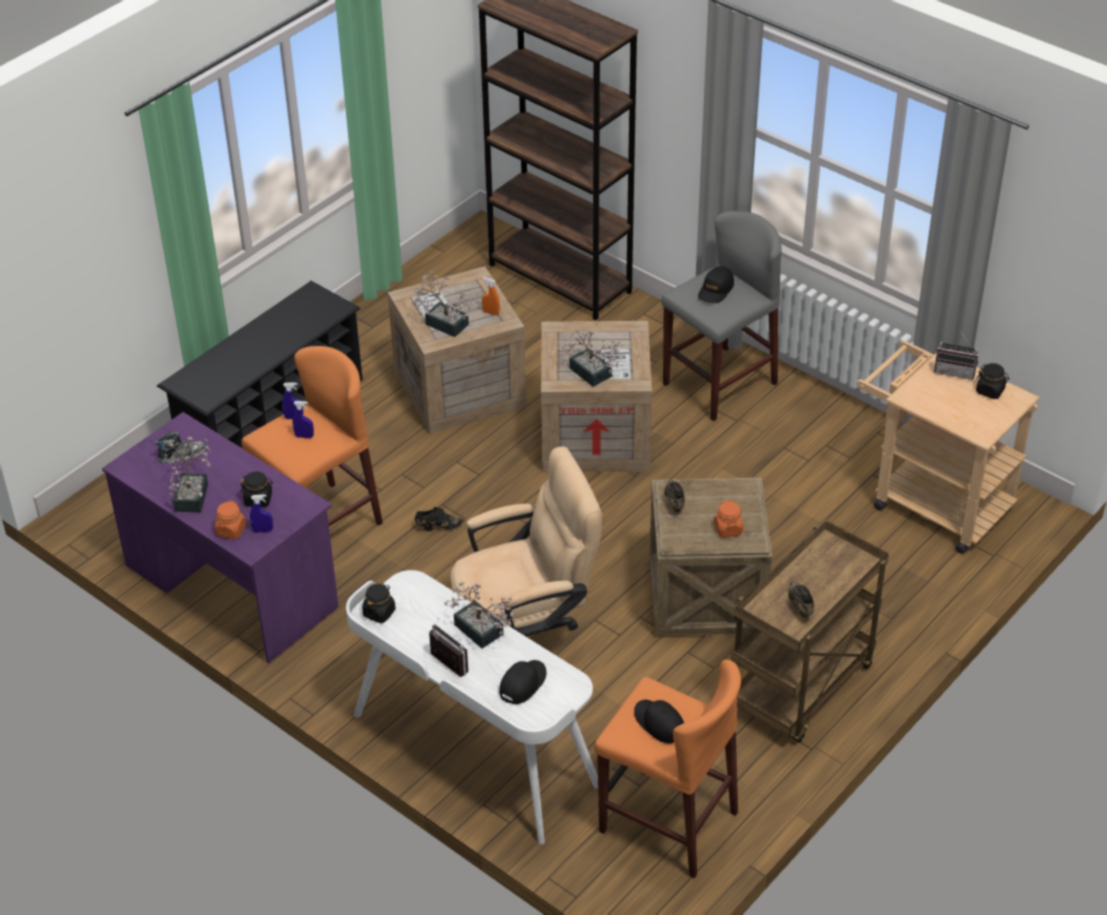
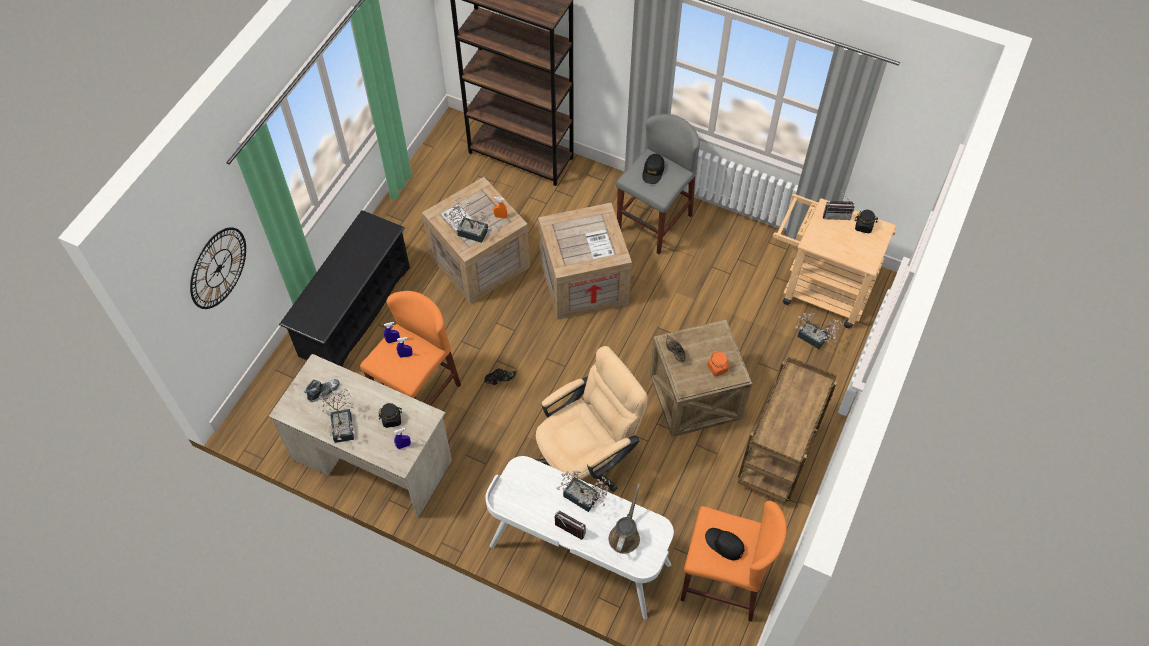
camera: 15 degrees left, 15 degrees up
(89, 267) = (218, 268): none -> wall clock
(231, 530) = (381, 450): orange jar -> none
(231, 586) = (371, 459): purple desk -> beige desk
(379, 612) = (508, 497): black jar -> none
(523, 684) = (625, 535): black cap -> brown watering can
(593, 375) = (588, 256): potted plant -> potted plant (815, 339)
(800, 606) = (789, 429): brown shoe -> none

